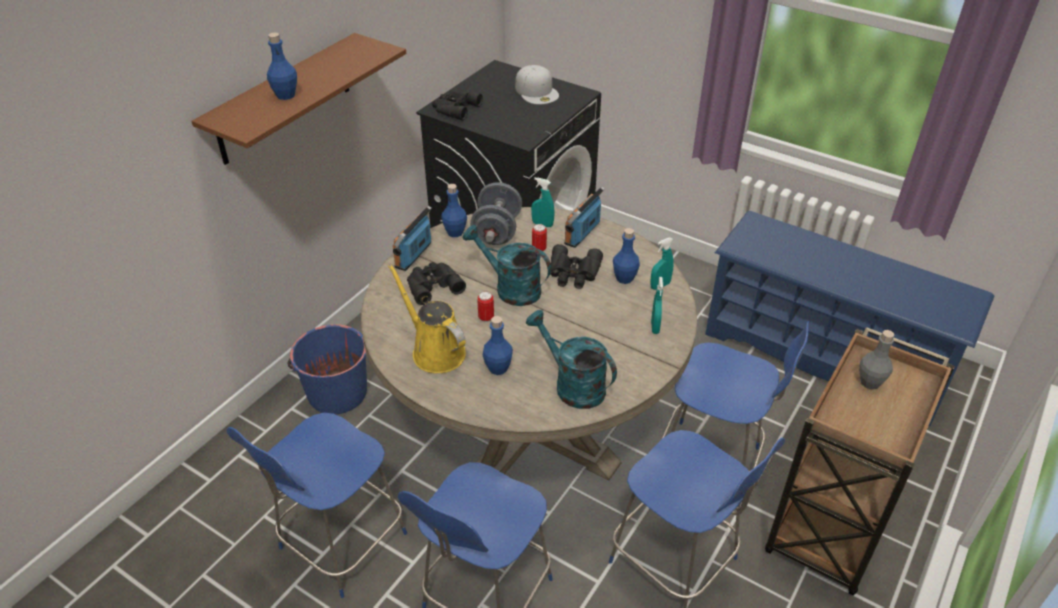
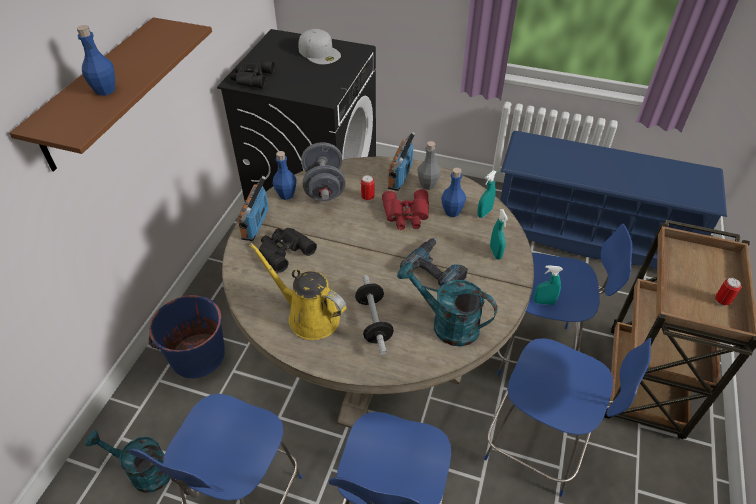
camera: 15 degrees left, 5 degrees up
(486, 318) = (344, 273): can -> can (722, 301)
(498, 368) = (374, 321): blue bottle -> dumbbell
(510, 288) = (356, 240): turquoise watering can -> turquoise watering can (143, 471)
(542, 224) = (362, 173): turquoise spray bottle -> turquoise spray bottle (544, 302)
(574, 273) = (406, 215): black binoculars -> red binoculars
(584, 331) = (437, 269): none -> power drill
(870, 382) = (688, 268): grey bottle -> grey bottle (428, 185)

